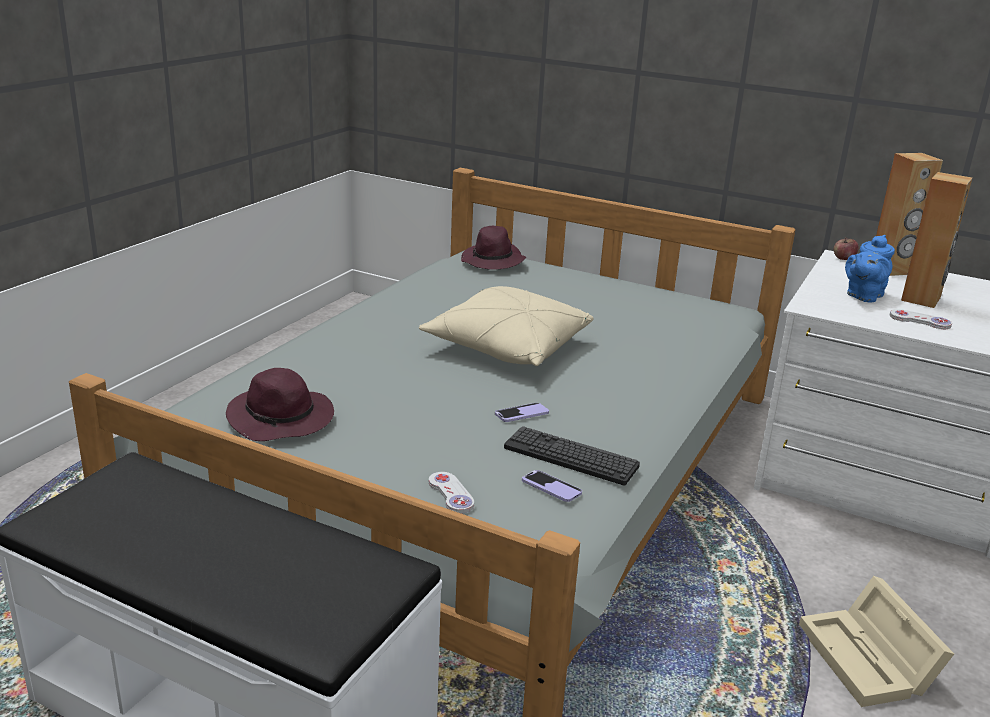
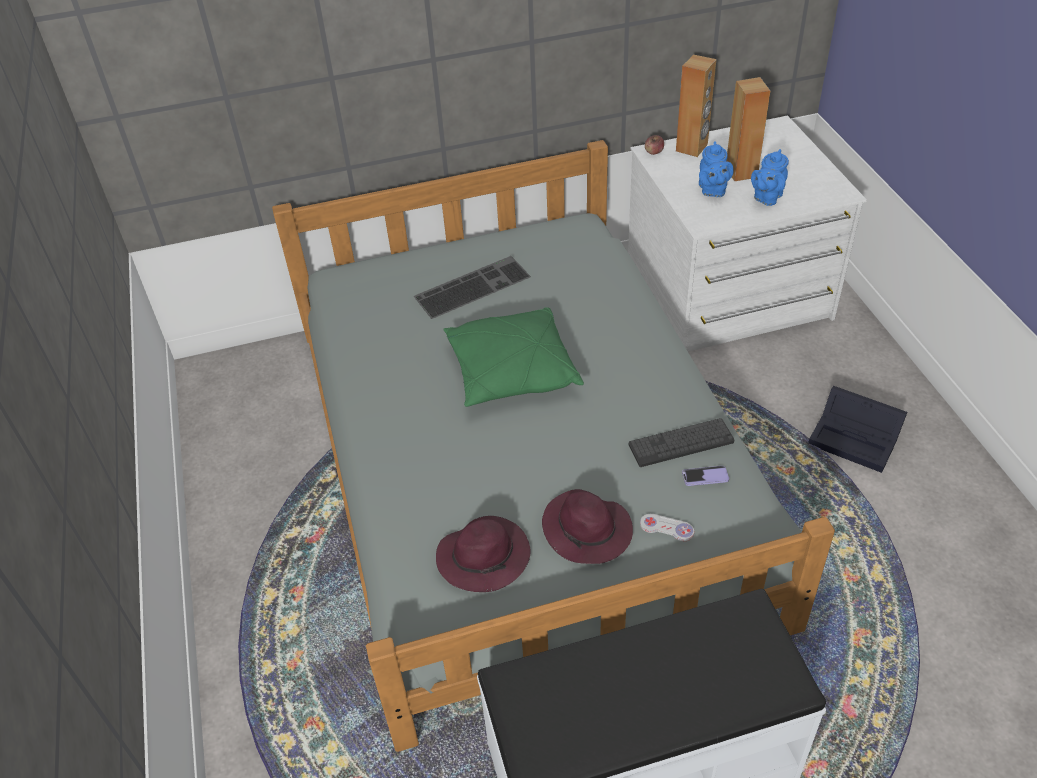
camera: 40 degrees left, 20 degrees up
(493, 261) = (365, 281): purple hat -> purple hat (588, 531)
(507, 347) = (511, 372): beige pillow -> green pillow
(521, 414) = (608, 429): phone -> none
(568, 296) = (472, 285): none -> keyboard
(870, 661) = (856, 439): beige storage box -> black storage box
(919, 321) = (766, 198): white game controller -> blue teapot

